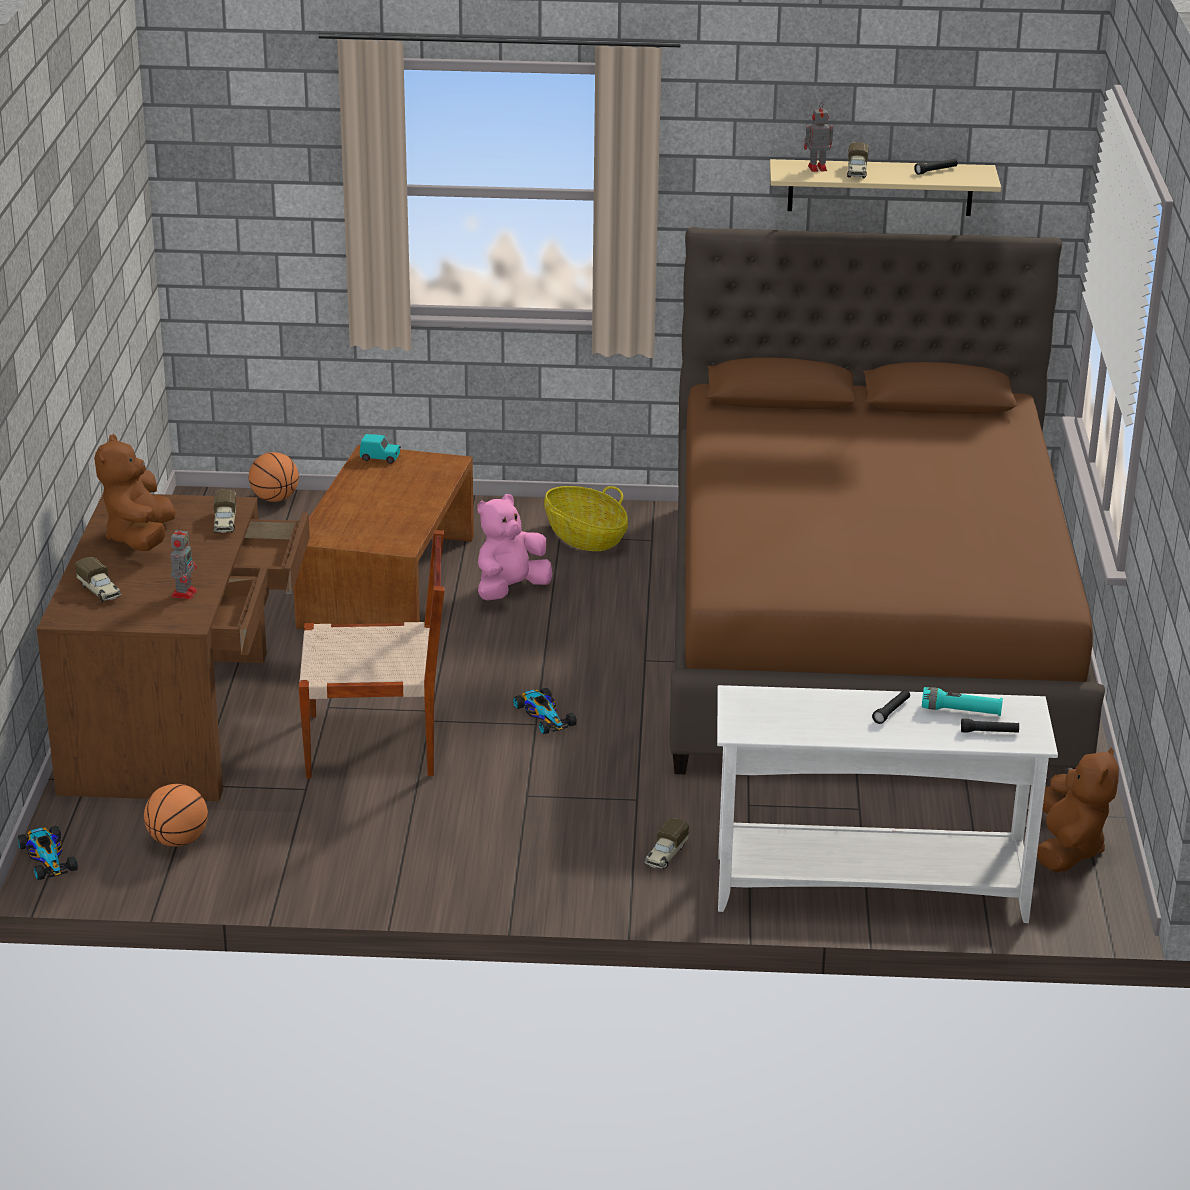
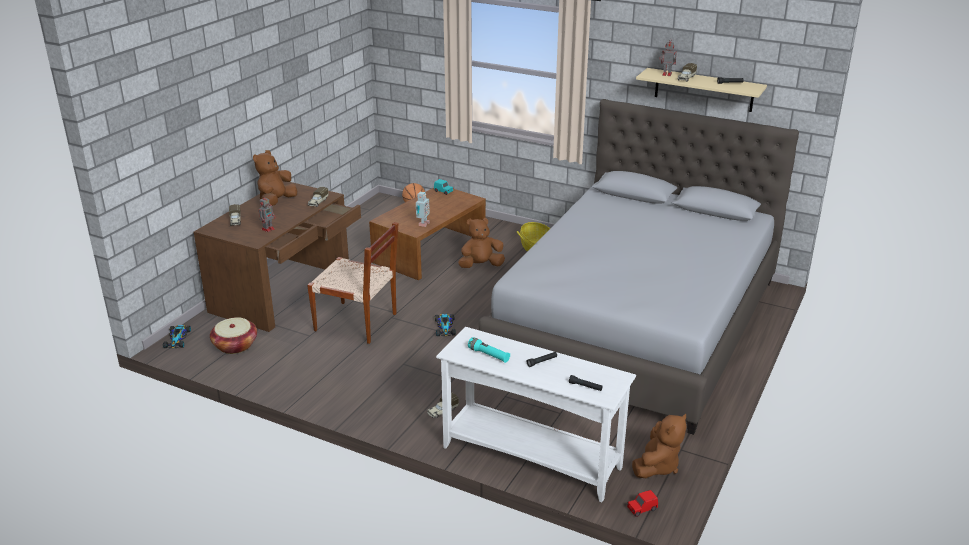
camera: 25 degrees right, 0 degrees up
(178, 841) = (235, 345): basketball -> basket
(402, 529) = (423, 224): none -> toy robot
(510, 590) = (481, 265): pink plush toy -> brown plush toy
(865, 633) = (637, 323): brown bed -> grey bed
(961, 711) = (580, 371): turquoise flashlight -> turquoise flashlight (488, 355)
(1092, 916) = (641, 509): none -> red toy car

